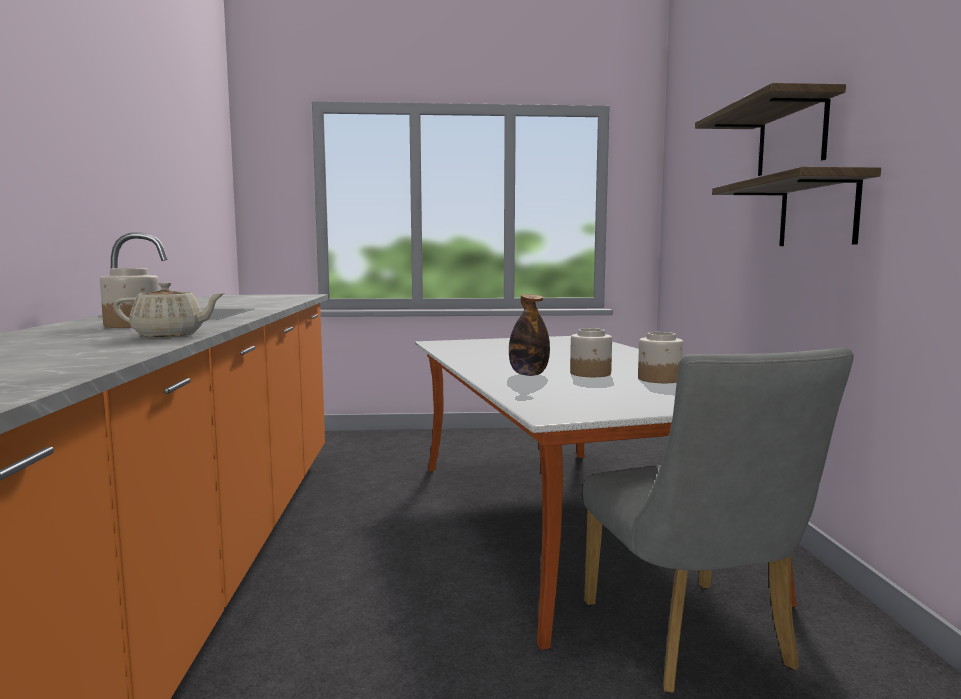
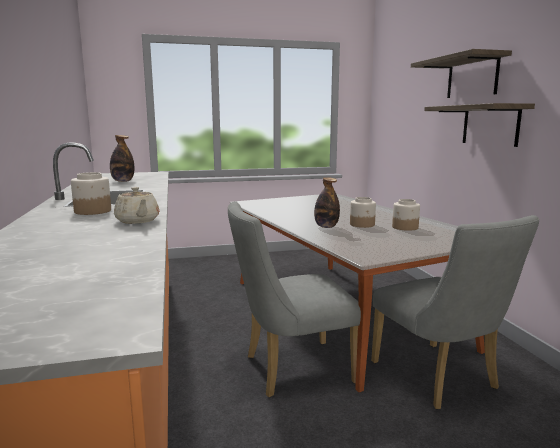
camera: 10 degrees left, 5 degrees up
(170, 335) = (137, 221): beige teapot -> beige teapot turned 75 degrees clockwise
(242, 301) = (123, 181): none -> bottle
(444, 603) = (290, 370): none -> grey chair

